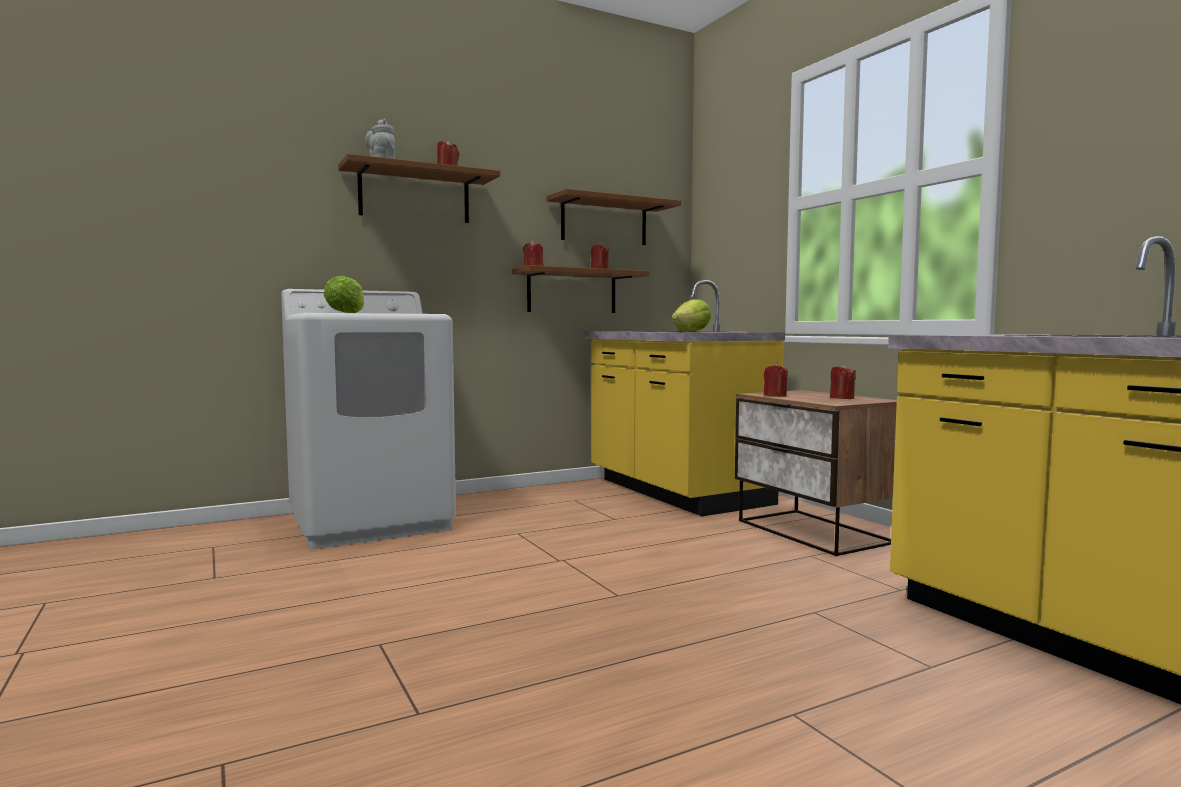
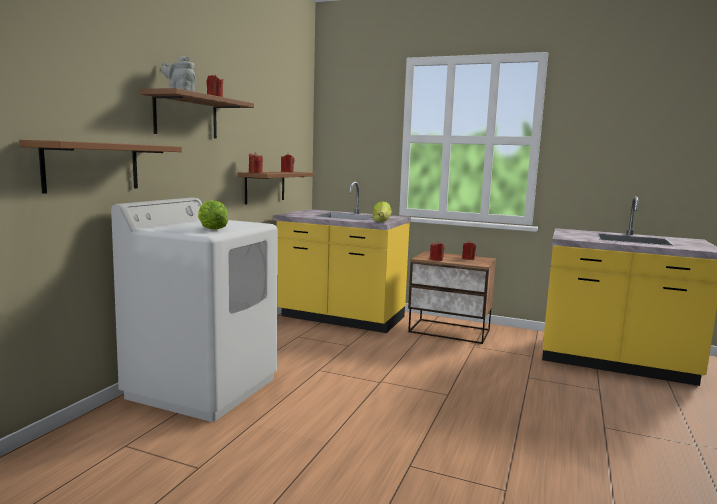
camera: 40 degrees left, 5 degrees up
(604, 222) = (279, 135): brown shelf -> brown shelf (92, 167)

